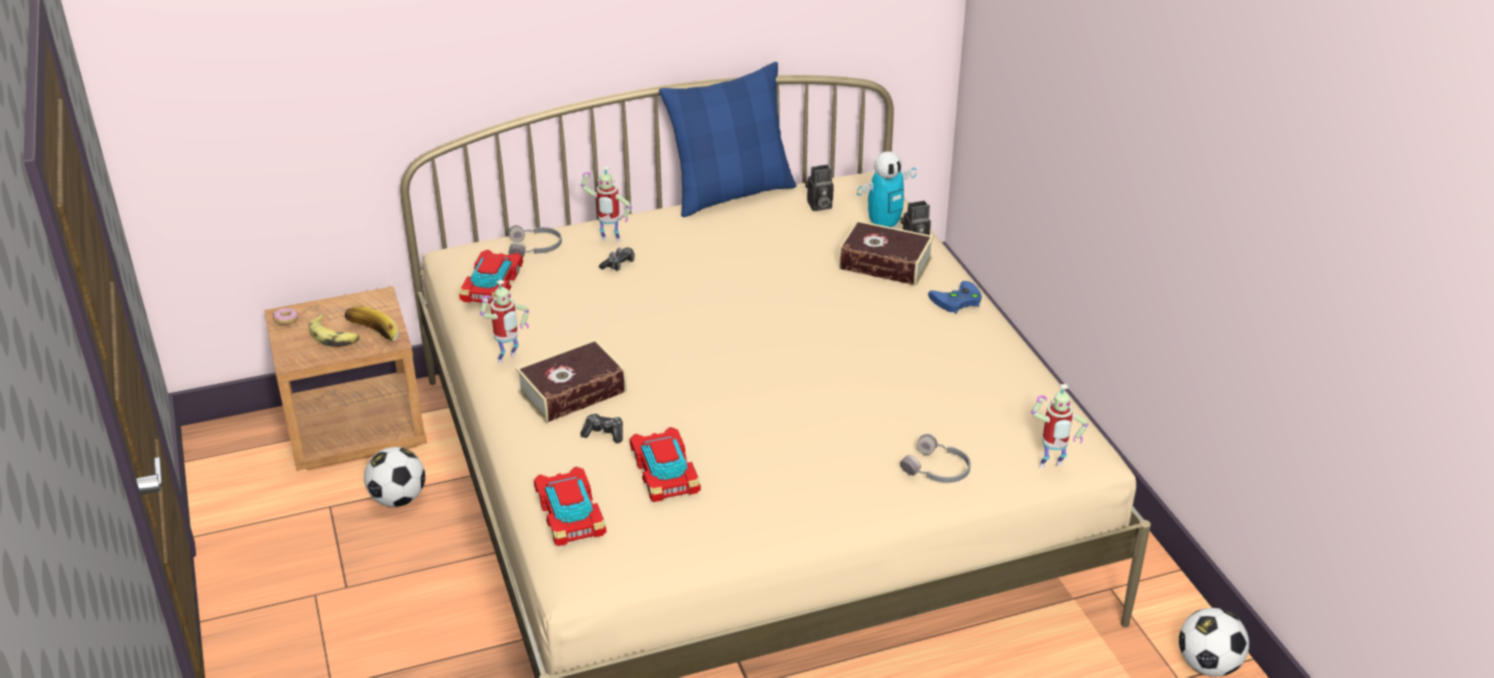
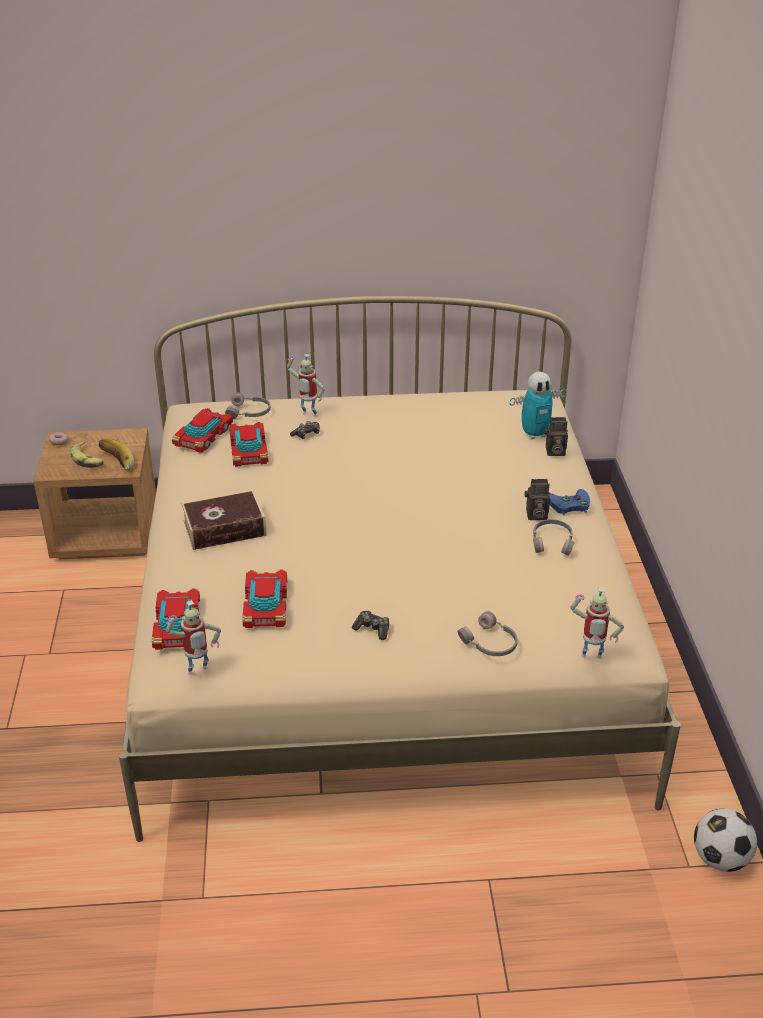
camera: 15 degrees right, 0 degrees up
(398, 499) = (115, 593): football -> none
(508, 360) = (188, 496): toy robot -> toy robot (198, 672)
(557, 293) = (249, 450): none -> toy car
(604, 433) = (233, 566): game controller -> game controller (372, 629)
(731, 193) = (421, 391): blue pillow -> none
(818, 206) = (487, 411): camera -> camera (535, 515)
(885, 263) = (521, 465): book -> none
(957, 346) = (552, 542): none -> grey headphones

